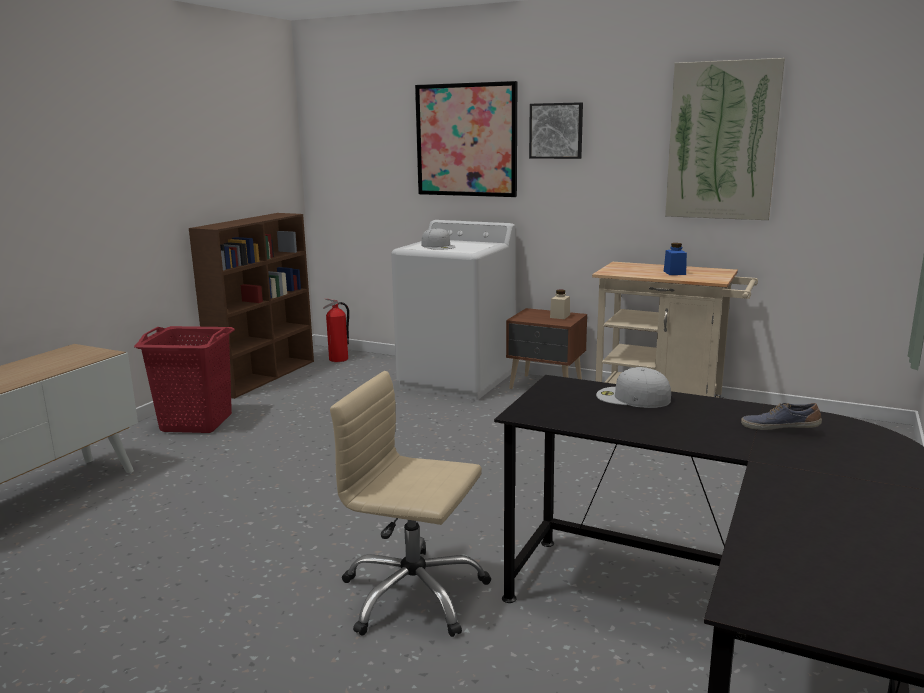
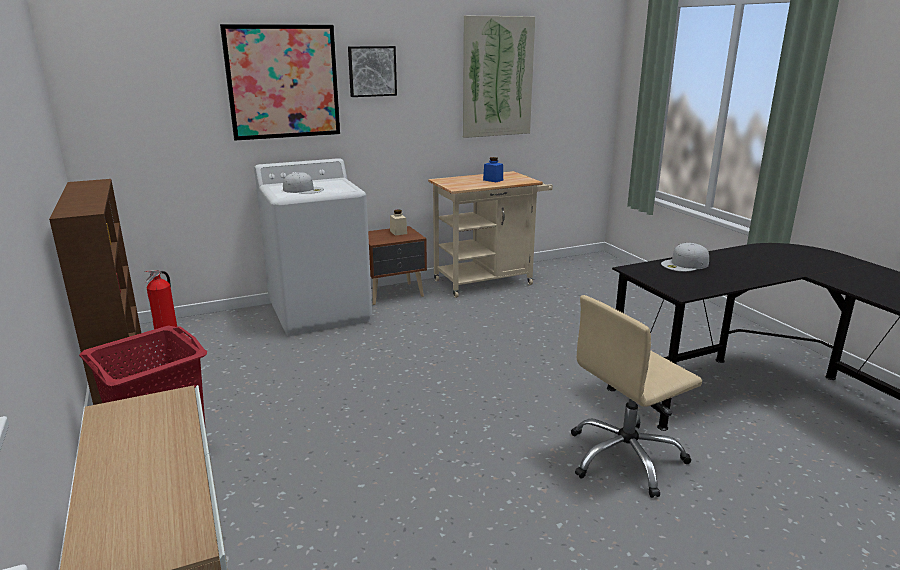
camera: 50 degrees left, 5 degrees up
(779, 428) = (768, 257): shoe -> none

